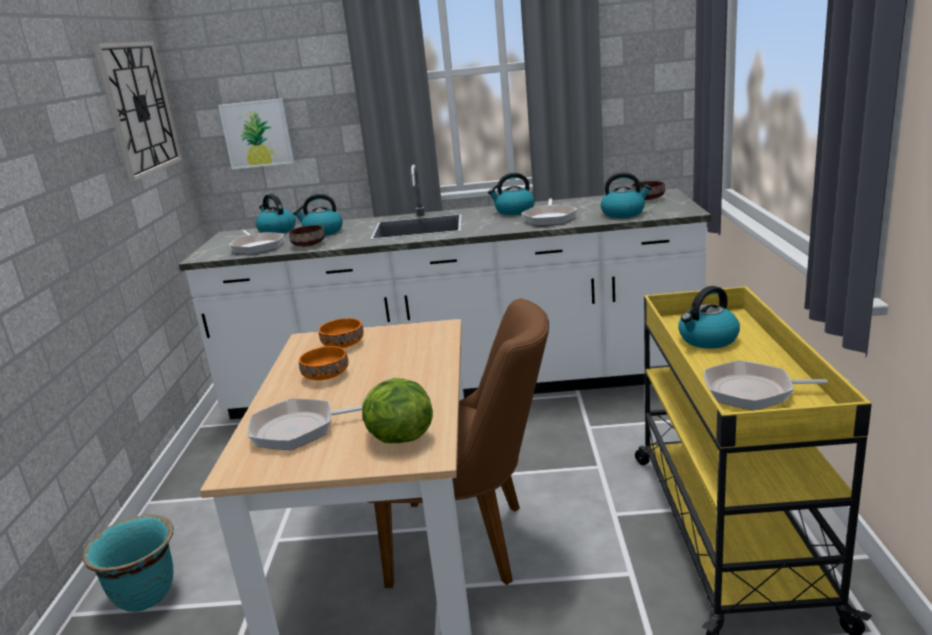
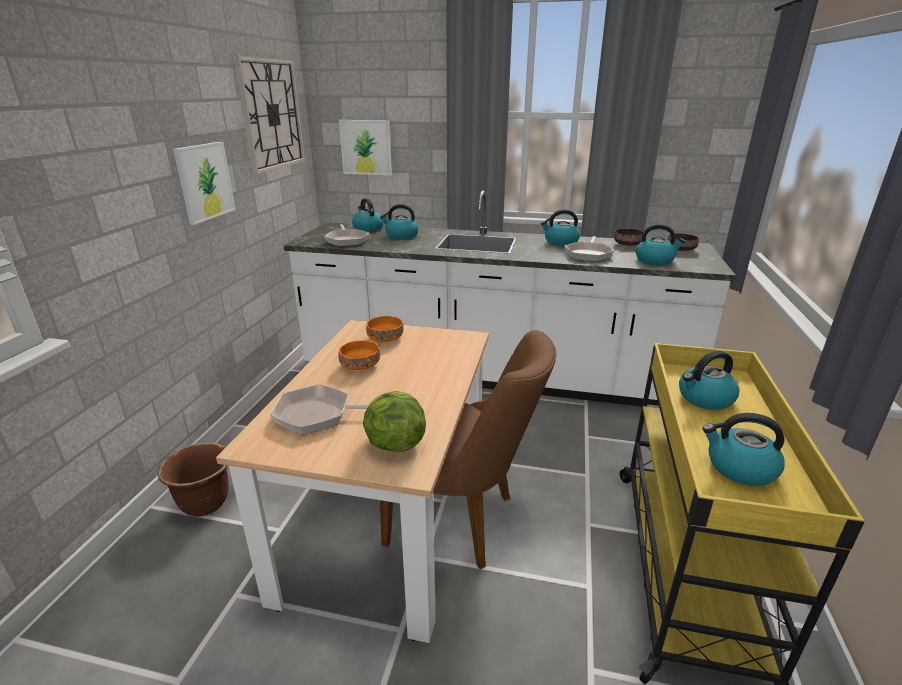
camera: 10 degrees right, 5 degrees up
(81, 196) = (205, 182): none -> picture
(146, 594) = (206, 503): turquoise planter -> brown planter
(307, 245) = (385, 245): brown bowl -> brown bowl (626, 244)
(755, 392) = (739, 468): frying pan -> kettle

